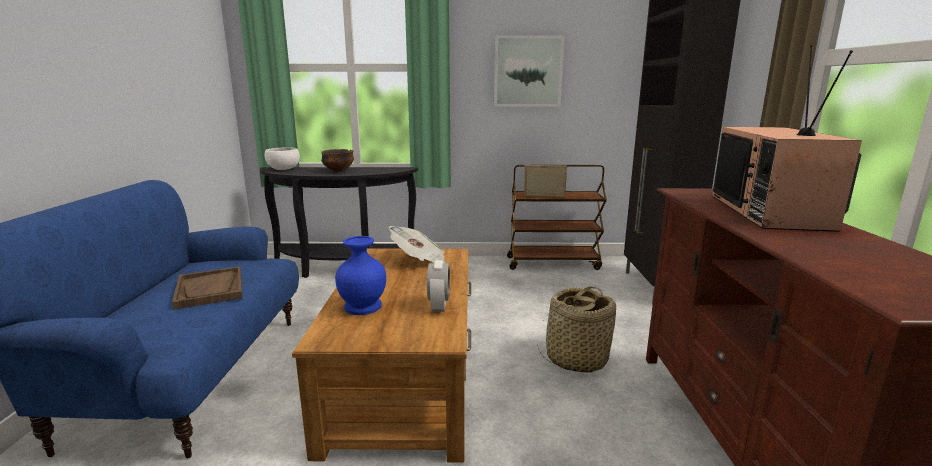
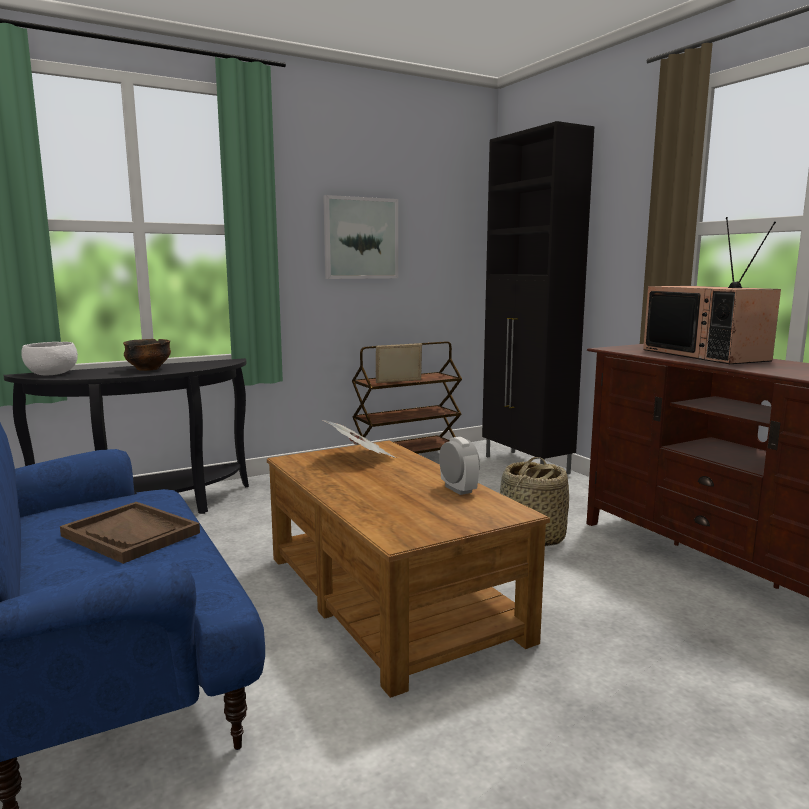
camera: 30 degrees left, 5 degrees down
(362, 307) = (383, 506): blue vase -> none

